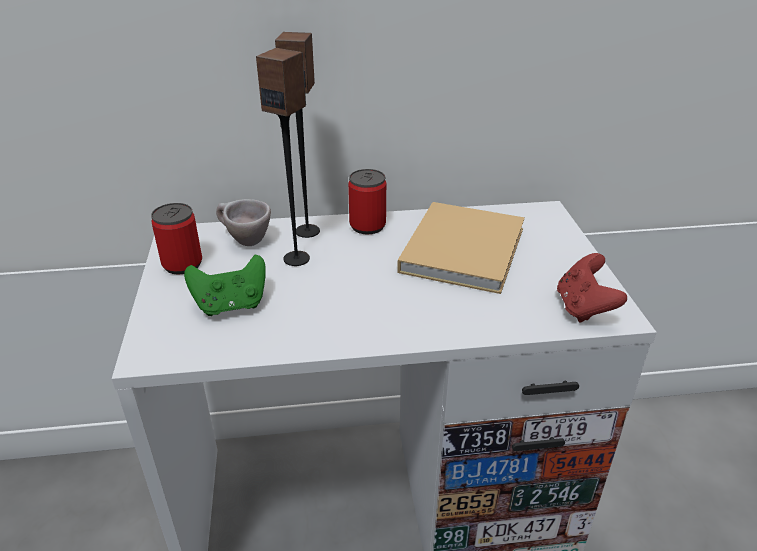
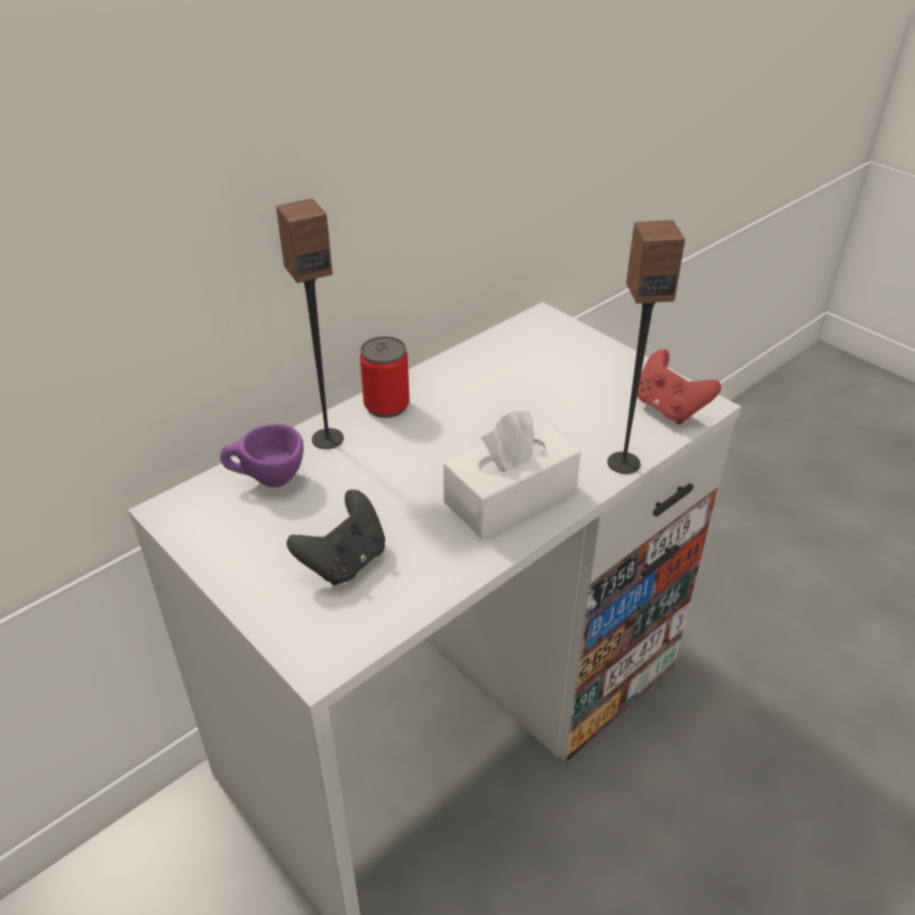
camera: 35 degrees left, 5 degrees up
(182, 264) = (227, 542): can -> none
(231, 305) = (344, 562): green game controller -> black game controller
(244, 241) = (267, 481): beige cup -> purple cup
(297, 258) = (353, 476): speaker -> speaker (623, 462)
(384, 315) = (510, 496): none -> white tissue box
(464, 248) = (509, 390): beige book -> none

